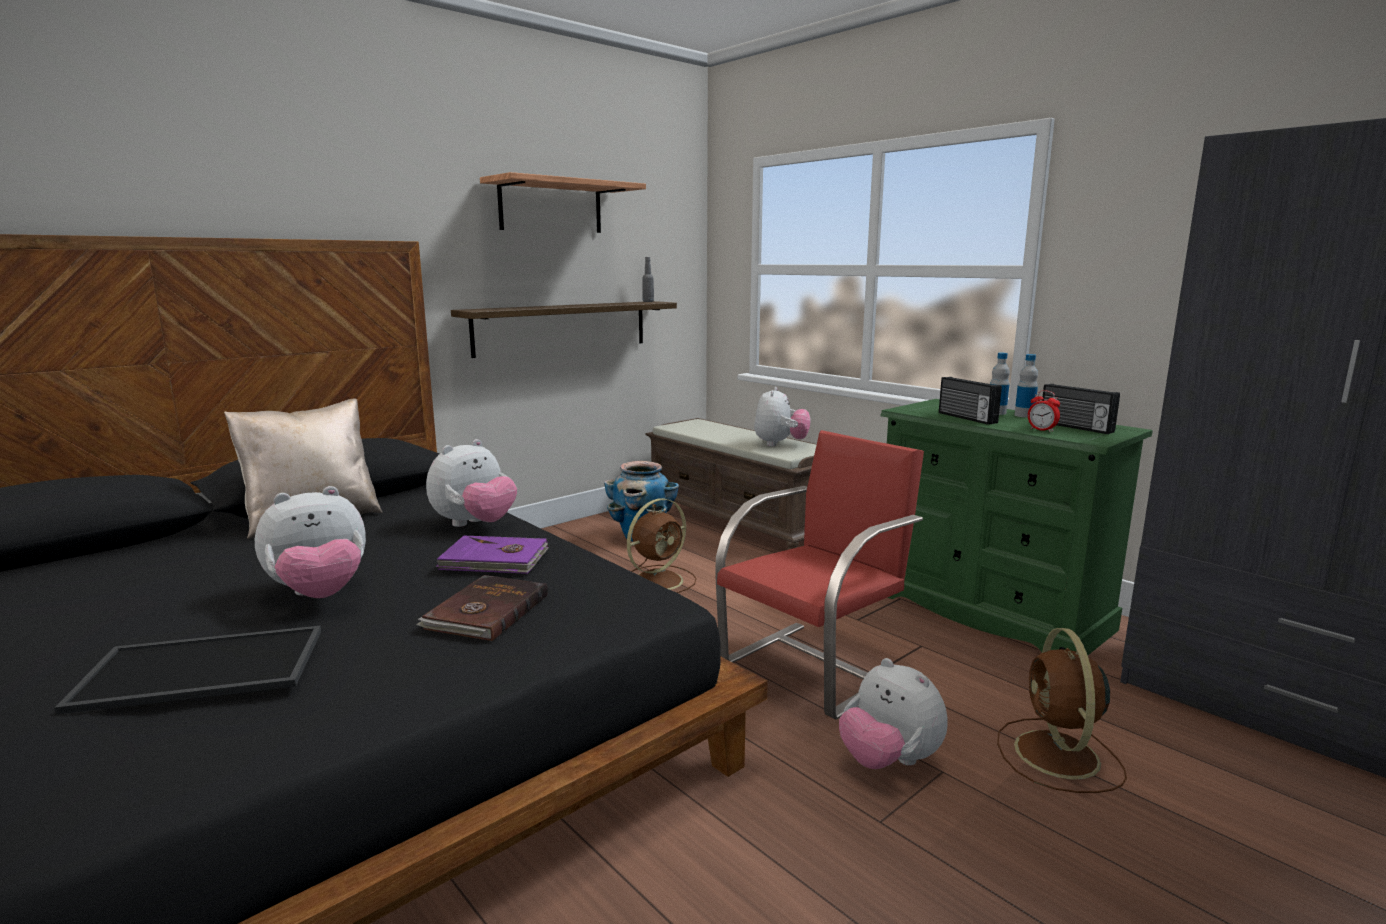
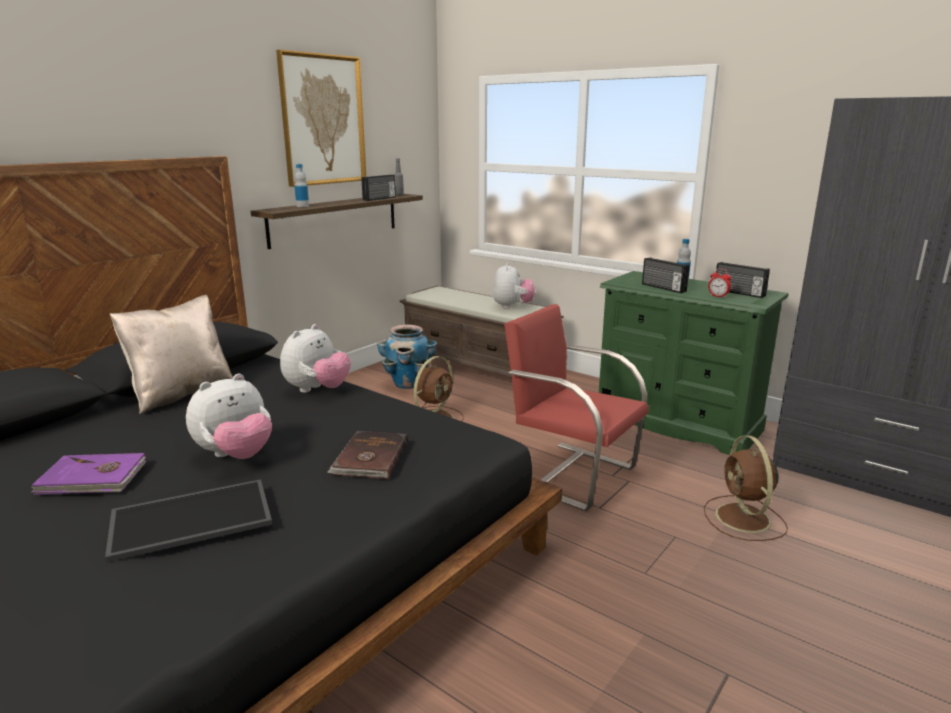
camera: 10 degrees left, 5 degrees up
(495, 560) = (352, 418): purple book -> purple book (93, 478)
(551, 207) = (323, 120): shelf -> picture
(619, 304) = (380, 199): none -> radio
(816, 667) = (571, 474): red chair -> red chair turned 90 degrees counterclockwise
(889, 761) = (639, 533): plush toy -> none
(1024, 415) = (701, 284): bottle -> bottle (302, 206)

